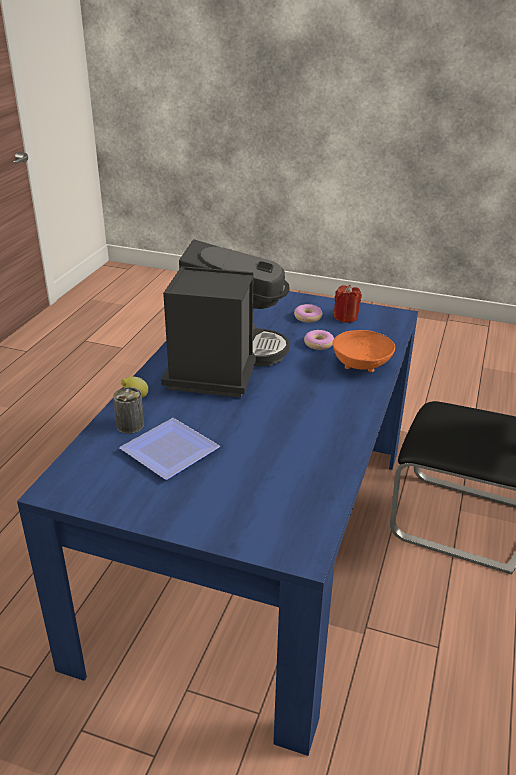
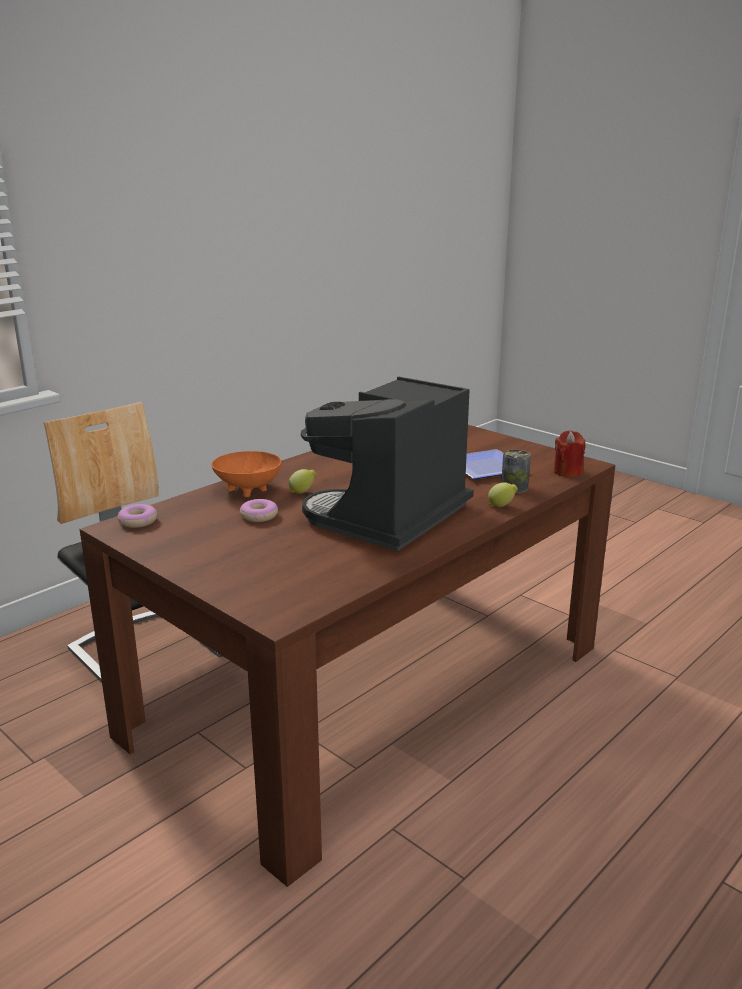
camera: 155 degrees left, 10 degrees down
(255, 543) = (370, 690): blue dining table -> brown dining table
(308, 317) = (226, 547): donut -> donut (137, 521)
(314, 374) = (302, 492): none -> lemon
(345, 317) = (179, 538): red candle -> red candle (568, 472)

